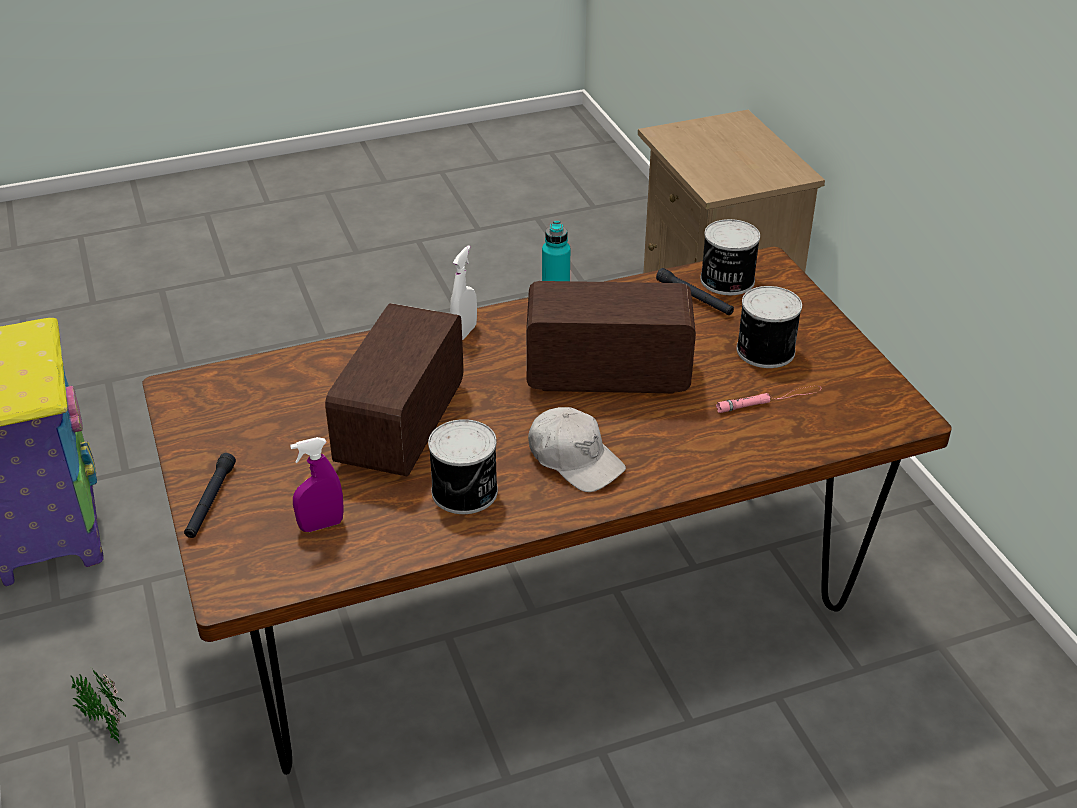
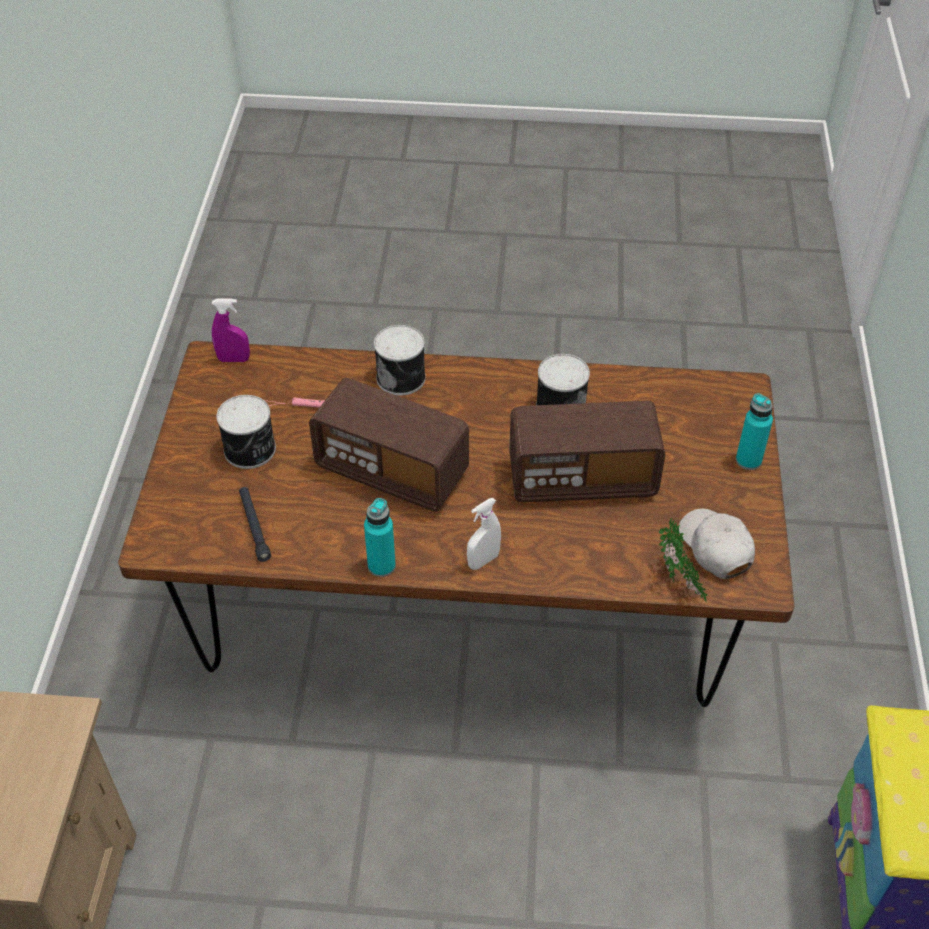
camera: 155 degrees left, 10 degrees up
(104, 723) = (827, 648): potted plant -> potted plant (678, 583)
(210, 501) = (748, 460): black flashlight -> turquoise bottle
(321, 525) = (671, 415): purple spray bottle -> purple spray bottle (234, 359)
(402, 425) = (582, 478): radio -> radio turned 45 degrees clockwise
(575, 459) = (468, 405): white cap -> white cap (715, 547)
(726, 281) = (208, 537): can -> can (402, 377)

